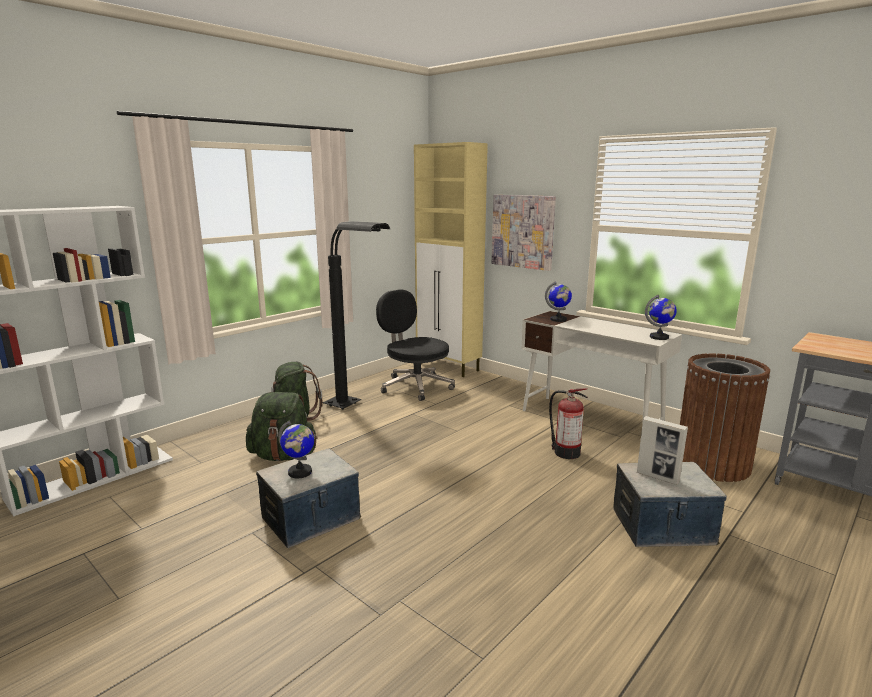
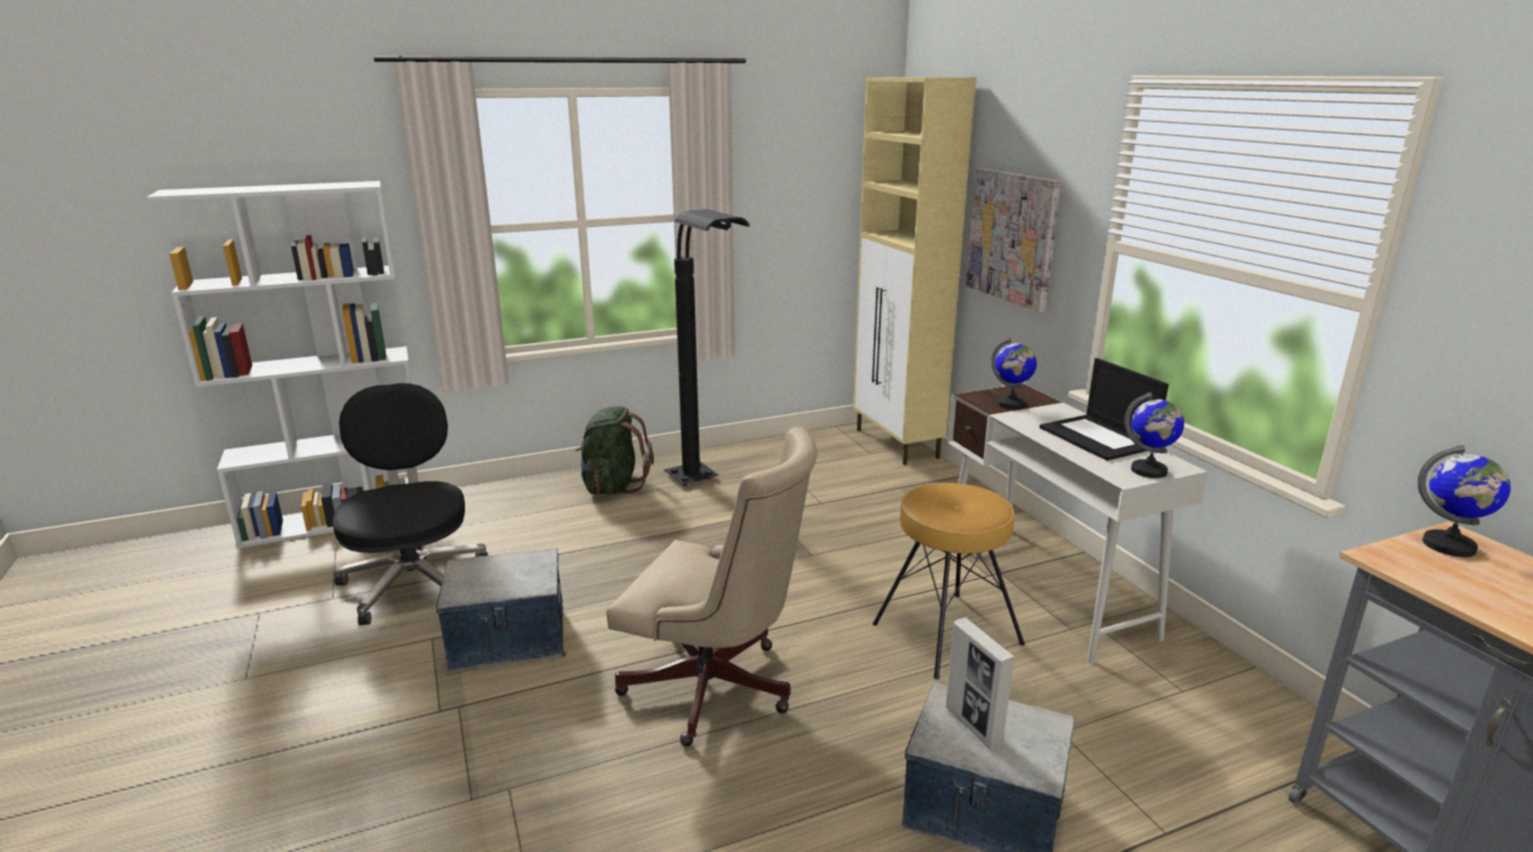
camera: 25 degrees right, 5 degrees up
(284, 456) = (554, 540): green backpack -> none
(300, 472) = (490, 575): globe -> globe (1449, 546)
(415, 386) = (816, 467): black office chair -> black office chair (414, 581)
(474, 511) = (717, 690): none -> beige office chair
(565, 452) = (946, 633): fire extinguisher -> brown stool
(618, 328) = (1098, 438): none -> laptop
(712, 464) = (1197, 725): brown trash can -> none

